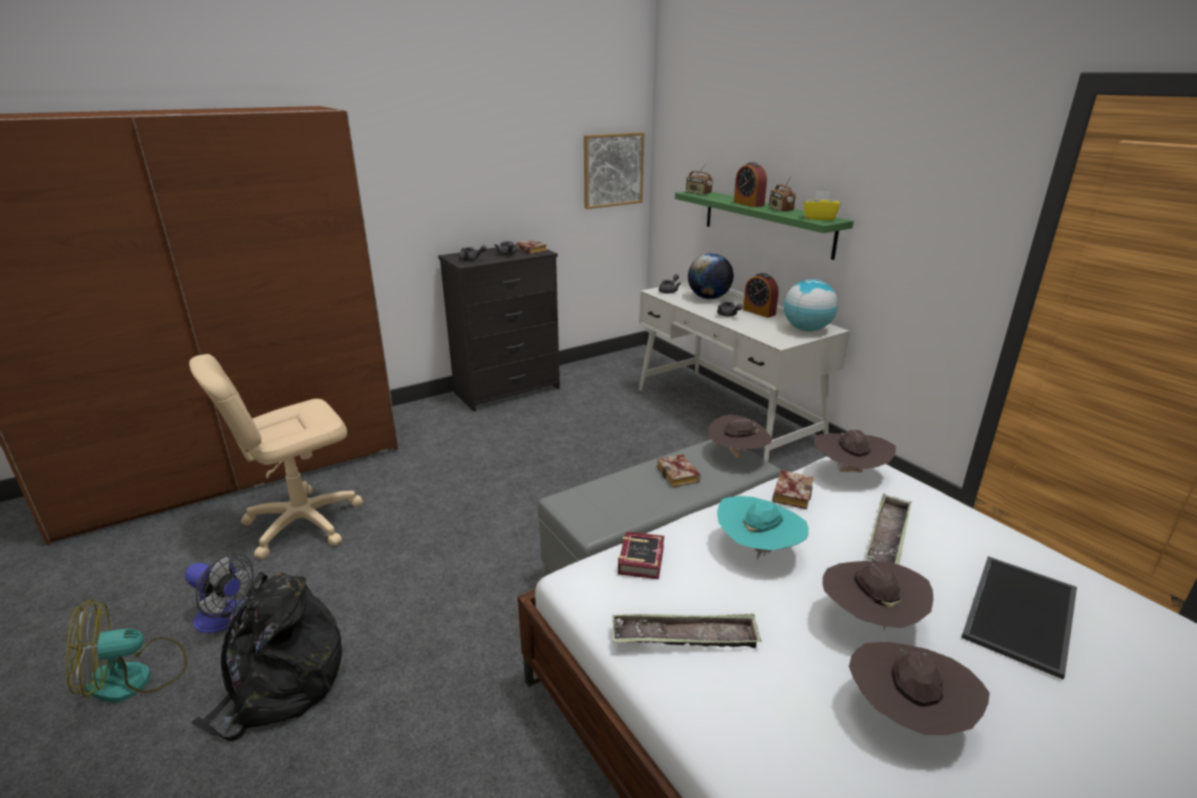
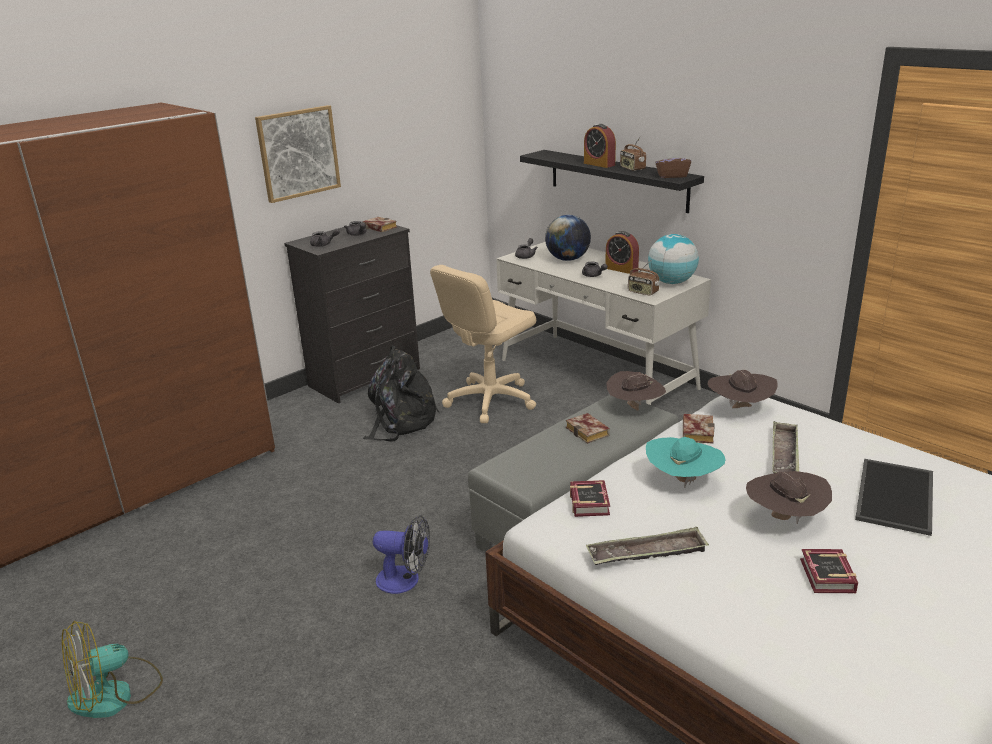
camera: 10 degrees left, 0 degrees up
(225, 619) = (177, 631): fan -> fan (405, 580)
(280, 686) = (264, 675): black backpack -> black backpack (401, 421)
(303, 523) = (209, 535): beige office chair -> beige office chair (490, 400)
(613, 170) = (447, 134): picture -> picture (298, 153)
(698, 193) = (543, 154): radio -> radio (642, 292)
(766, 222) = (617, 180): green shelf -> black shelf
(819, 218) = (672, 176): yellow tissue box -> brown tissue box
(906, 716) = (826, 577): brown hat -> book

